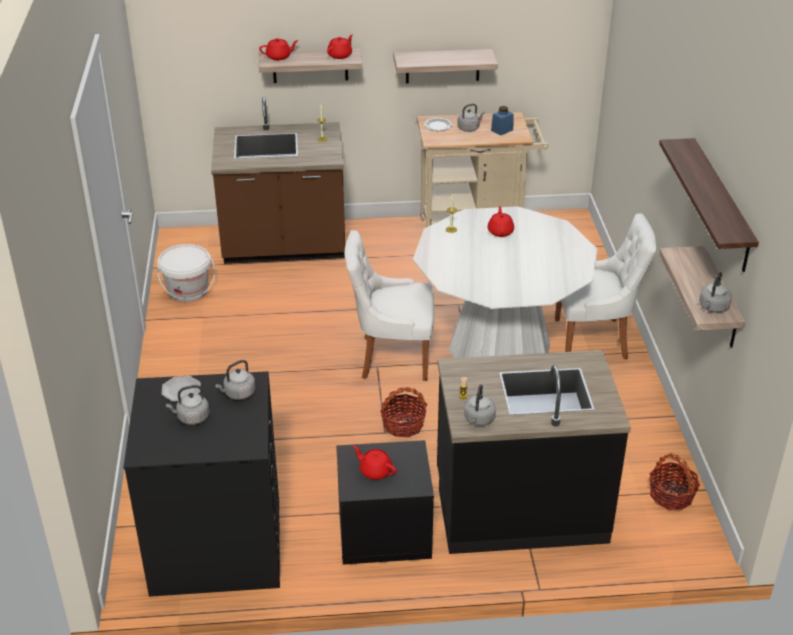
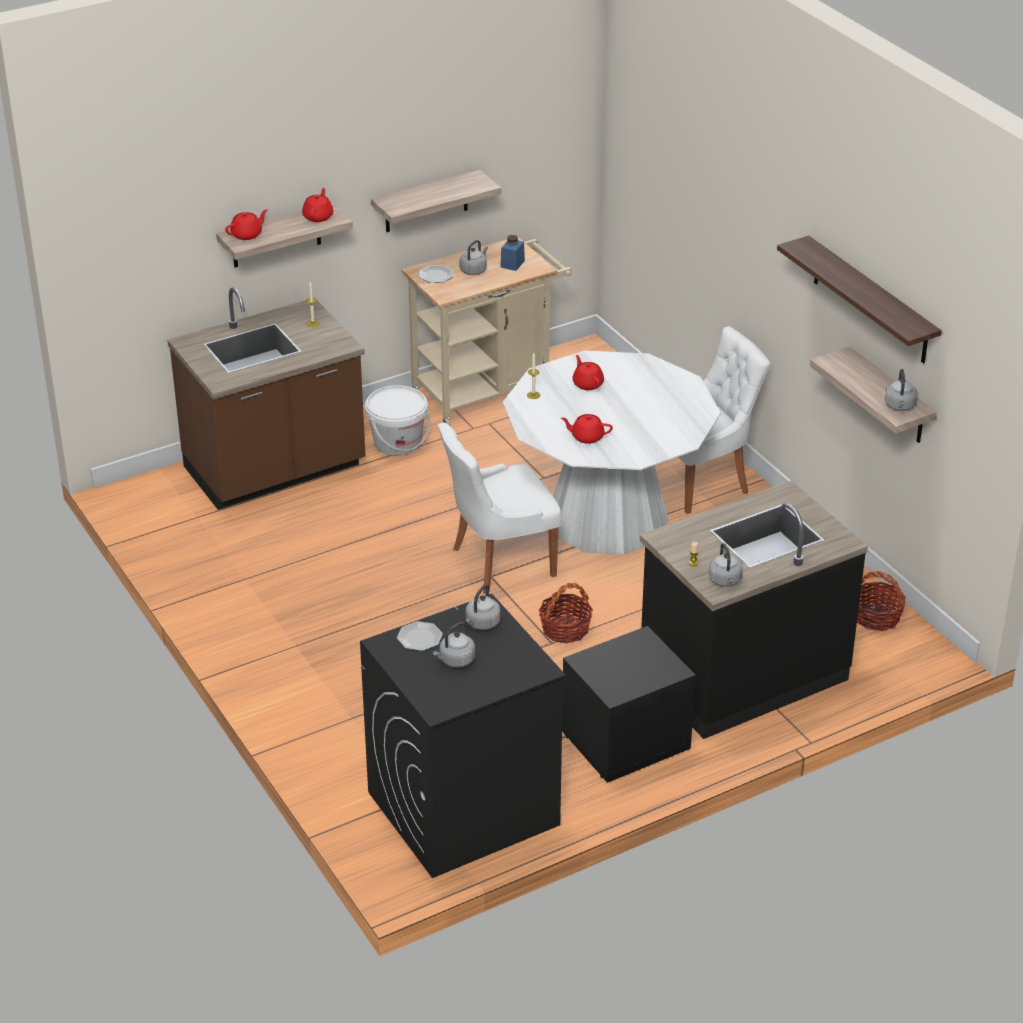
camera: 25 degrees left, 0 degrees up
(188, 291) = (201, 554): white bucket -> white bucket (397, 442)
(375, 471) = (622, 670): red teapot -> red teapot (587, 437)

